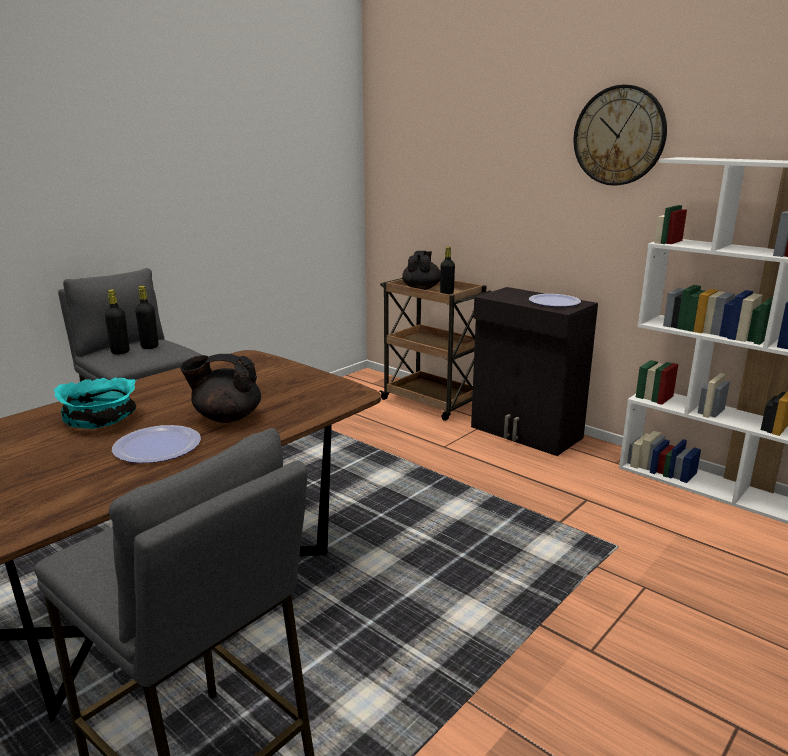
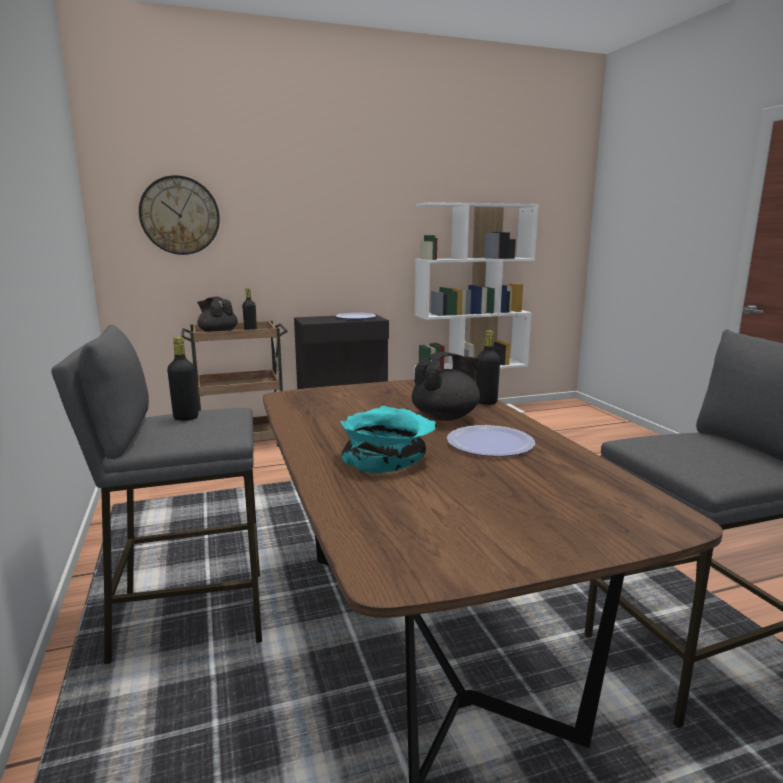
camera: 60 degrees left, 5 degrees down
(120, 352) = (176, 430): black bottle -> black bottle (486, 402)
(226, 417) = (446, 417): black teapot -> black teapot turned 150 degrees counterclockwise
(619, 136) = (371, 189): wall clock -> wall clock (180, 215)

